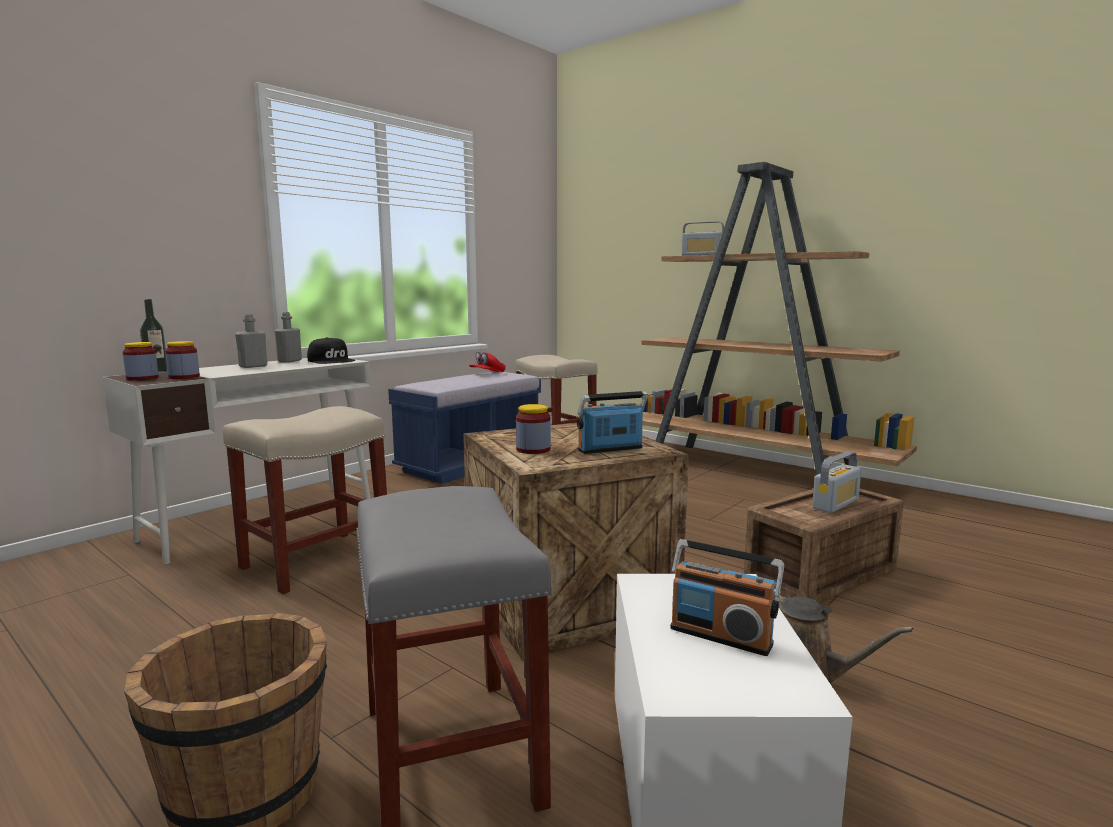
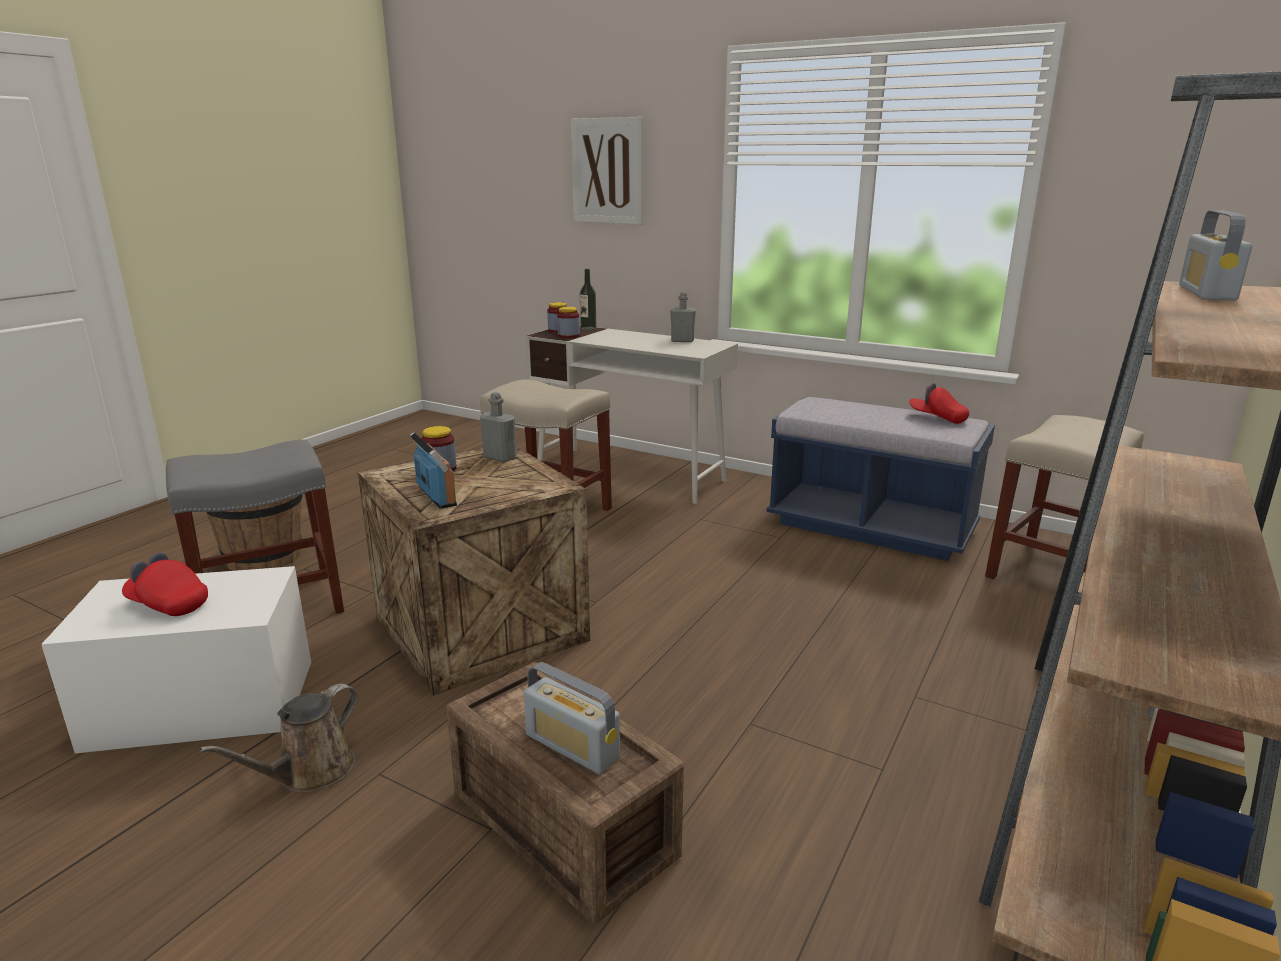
camera: 80 degrees right, 10 degrees up
(112, 185) = (607, 171): none -> picture
(253, 366) = (638, 339): grey bottle -> grey bottle (499, 457)
(332, 360) = (695, 349): black cap -> none
(721, 636) = (168, 604): radio -> red cap

